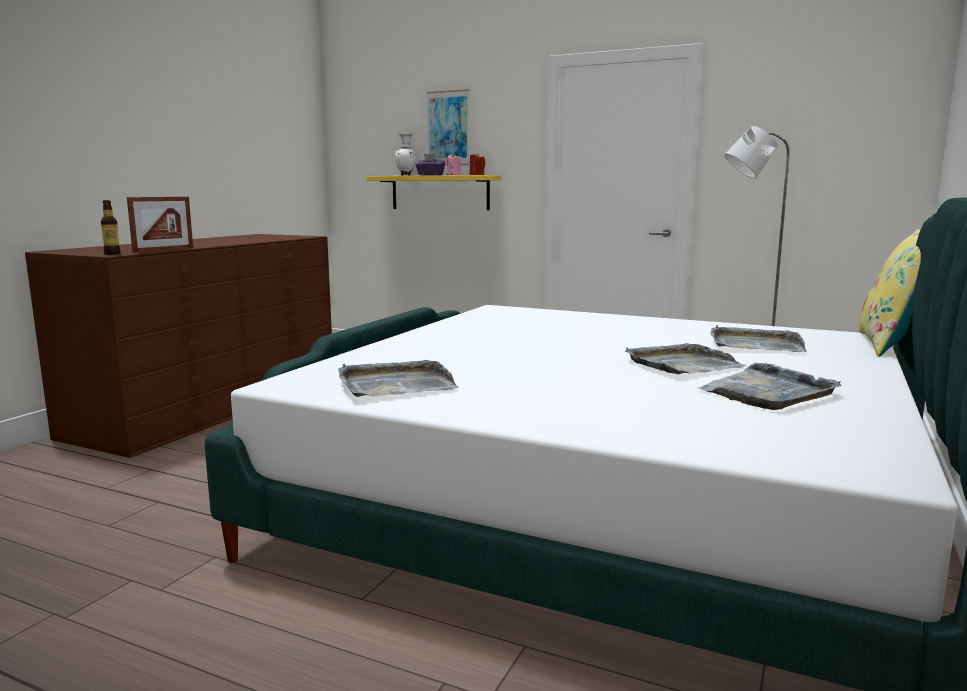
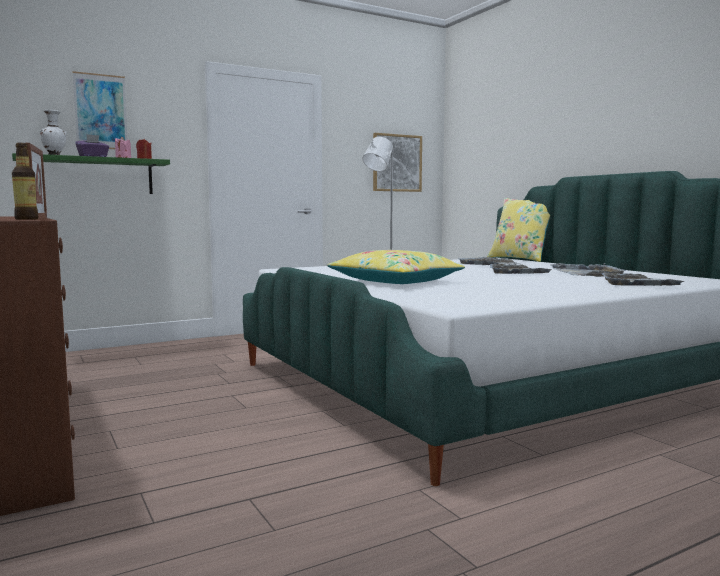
camera: 55 degrees left, 5 degrees down
(395, 384) = (494, 296): grey tray -> grey tray (637, 283)
(440, 192) = (93, 176): yellow shelf -> green shelf
(463, 344) = (395, 281): none -> yellow pillow
(832, 160) = (397, 163): none -> picture

